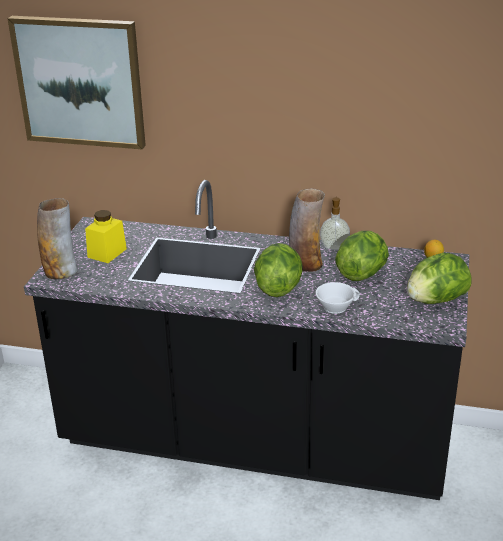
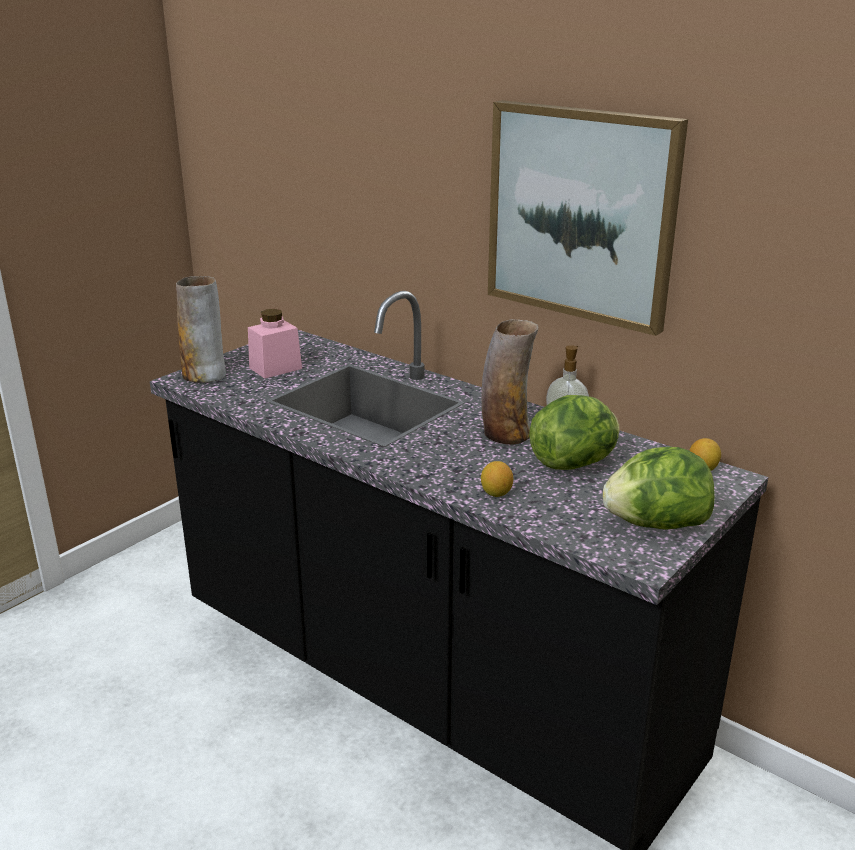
camera: 25 degrees right, 5 degrees down
(80, 82) = (298, 146): picture -> picture (581, 214)
(107, 253) = (275, 368): yellow jar -> pink jar
(278, 288) = (439, 452): lettuce -> none
(335, 306) = (496, 493): white cup -> lemon

